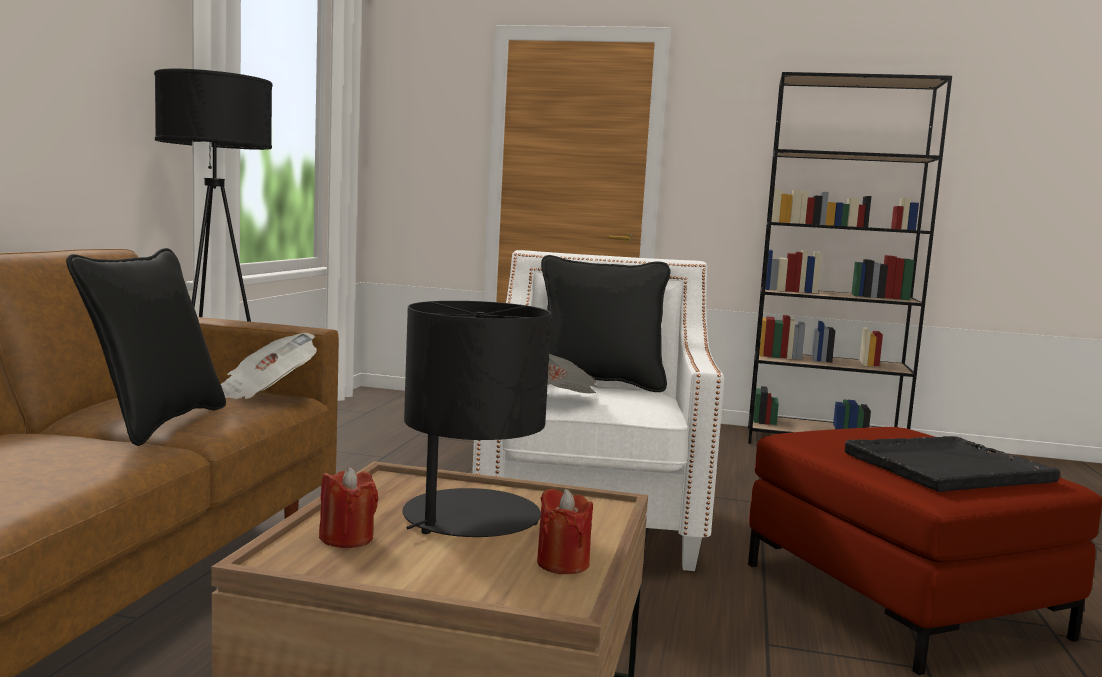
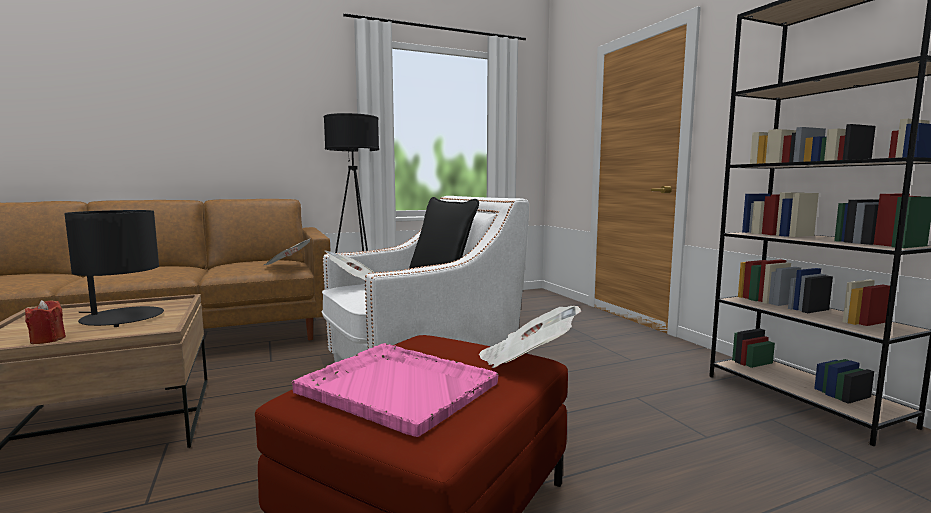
camera: 55 degrees right, 0 degrees up
(156, 423) = (218, 269): black pillow -> none
(347, 538) = (78, 312): red candle -> none
(905, 430) = (526, 361): none -> newspaper
(945, 467) = (396, 387): black tray -> pink tray

